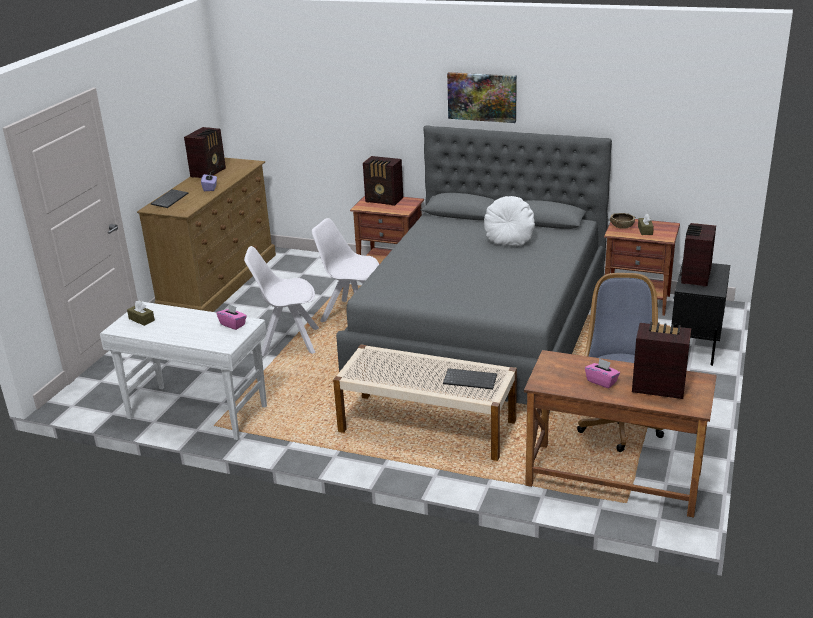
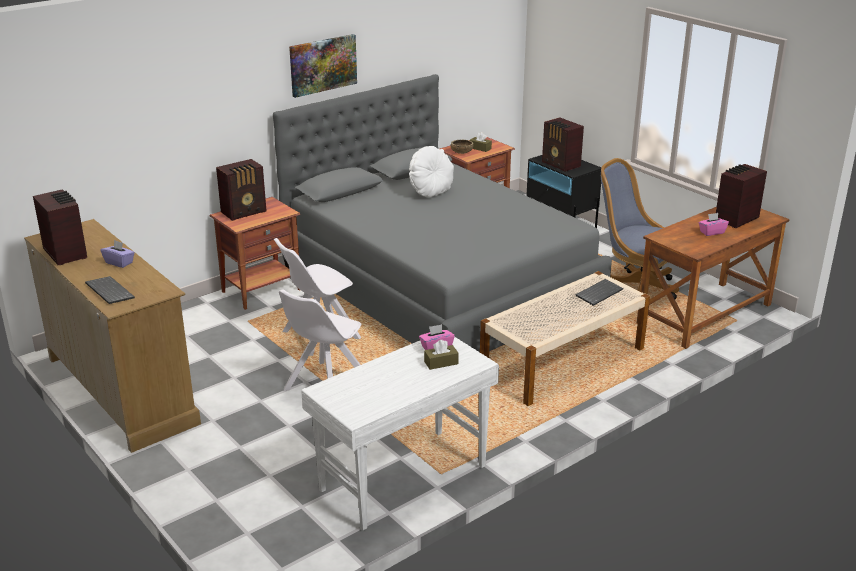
camera: 60 degrees left, 0 degrees up
(141, 319) = (354, 397): brown tissue box -> brown tissue box (441, 363)

